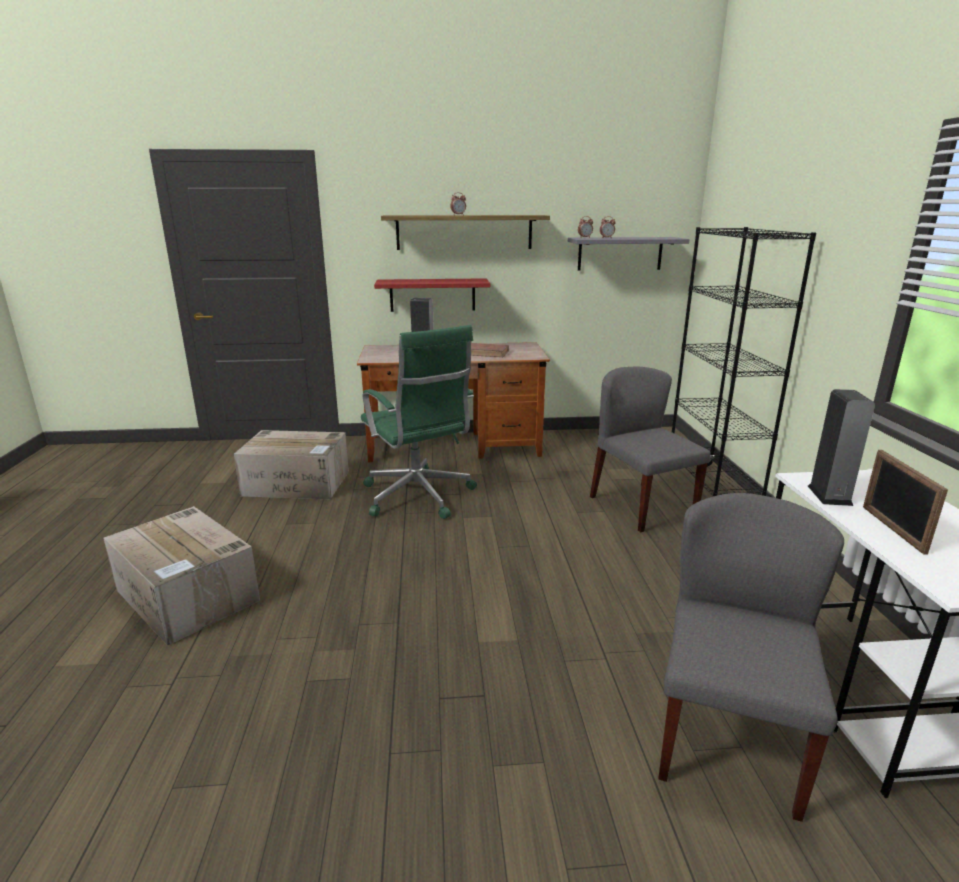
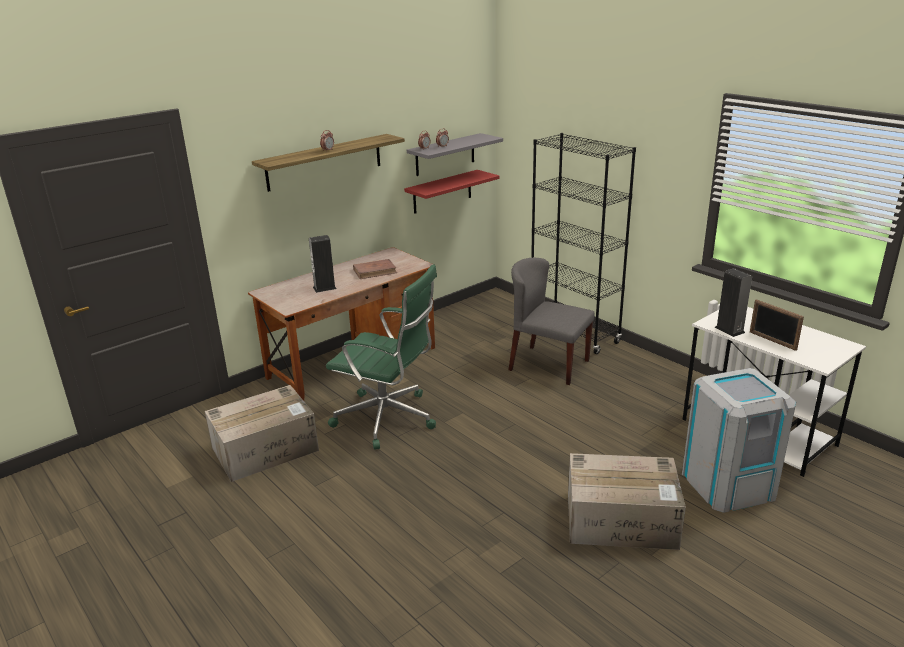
camera: 35 degrees left, 5 degrees up
(188, 596) = (330, 571): cardboard box -> cardboard box (622, 520)
(432, 295) = (303, 226): red shelf -> red shelf (442, 192)
(726, 737) = (728, 484): grey chair -> grey trash can

